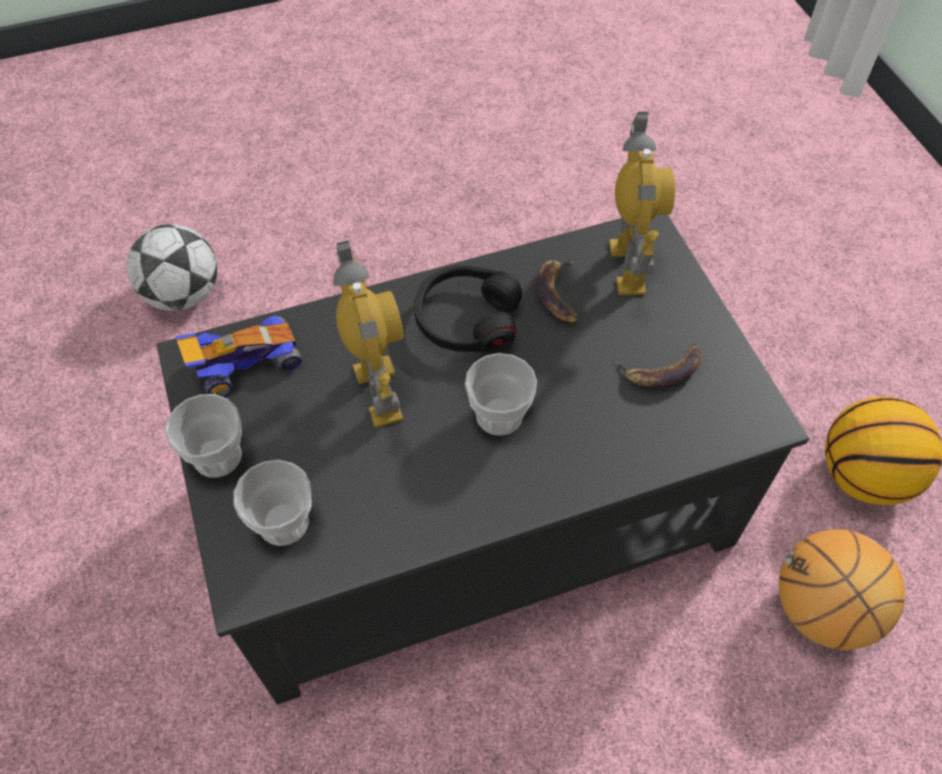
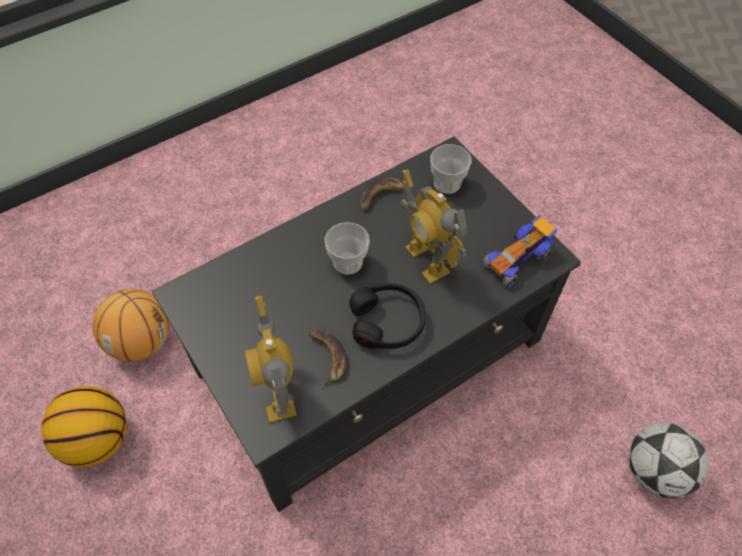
camera: 165 degrees right, 0 degrees up
(217, 456) = (501, 206): cup -> none
(663, 369) = (246, 315): banana -> banana (381, 196)

